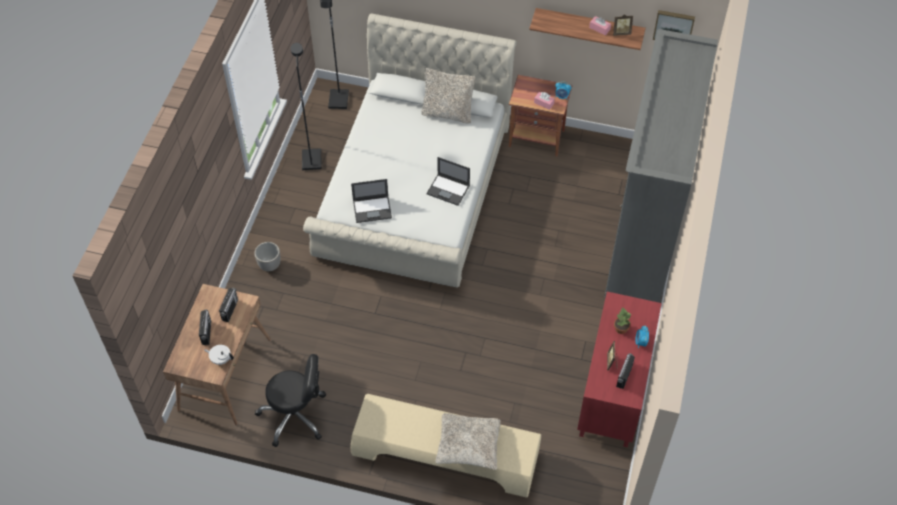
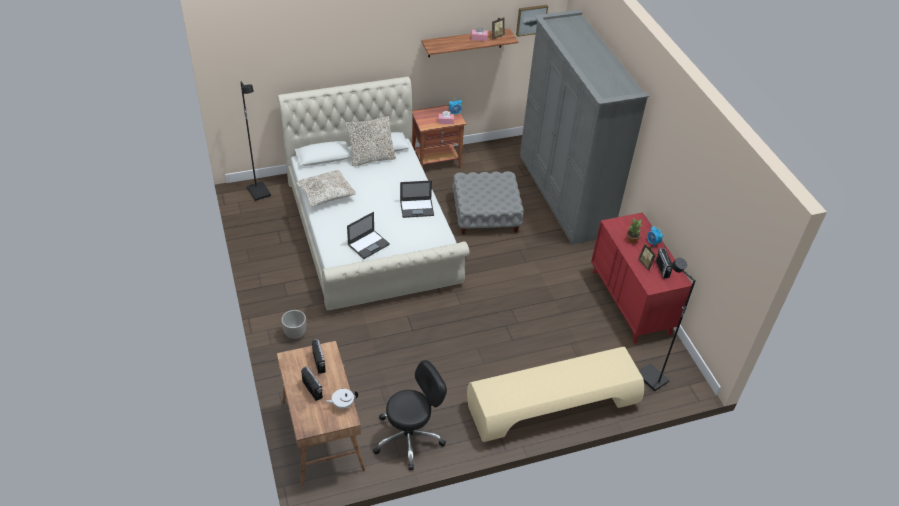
camera: 35 degrees left, 10 degrees down
(311, 160) = (269, 243): black floor lamp -> black floor lamp (651, 378)
(469, 445) = (581, 379): beige pillow -> beige pillow (326, 194)
(541, 221) = (485, 214): none -> grey ottoman

